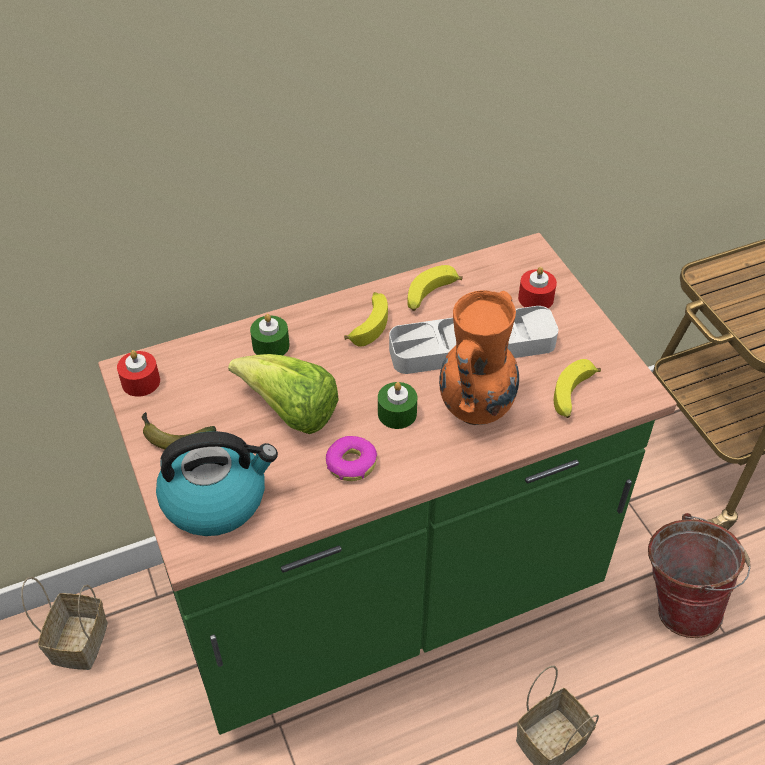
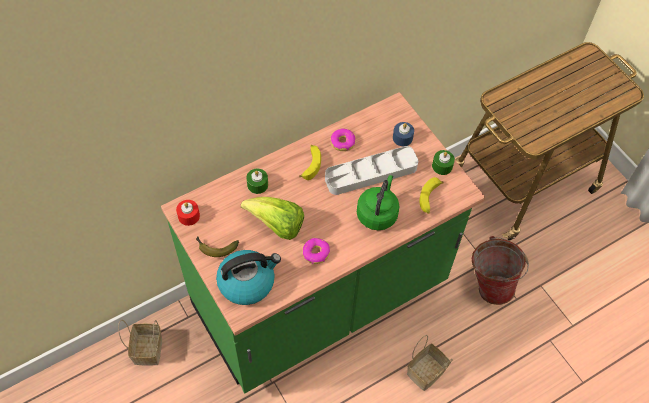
camera: 10 degrees left, 10 degrees up
(397, 413) = (335, 220): green candle -> green candle (442, 166)
(430, 296) = (342, 142): banana -> donut
(474, 410) = (377, 213): orange vase -> green kettle
(535, 298) = (402, 138): red candle -> blue candle

